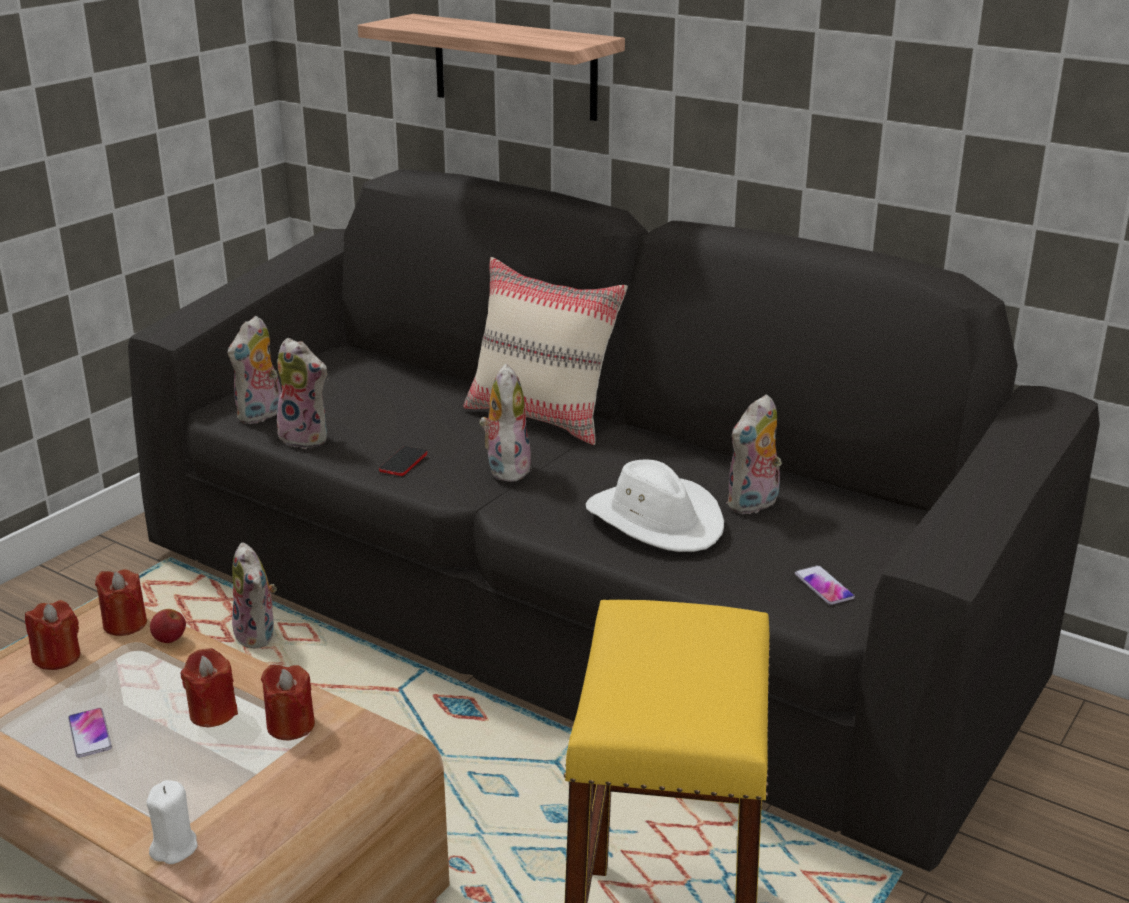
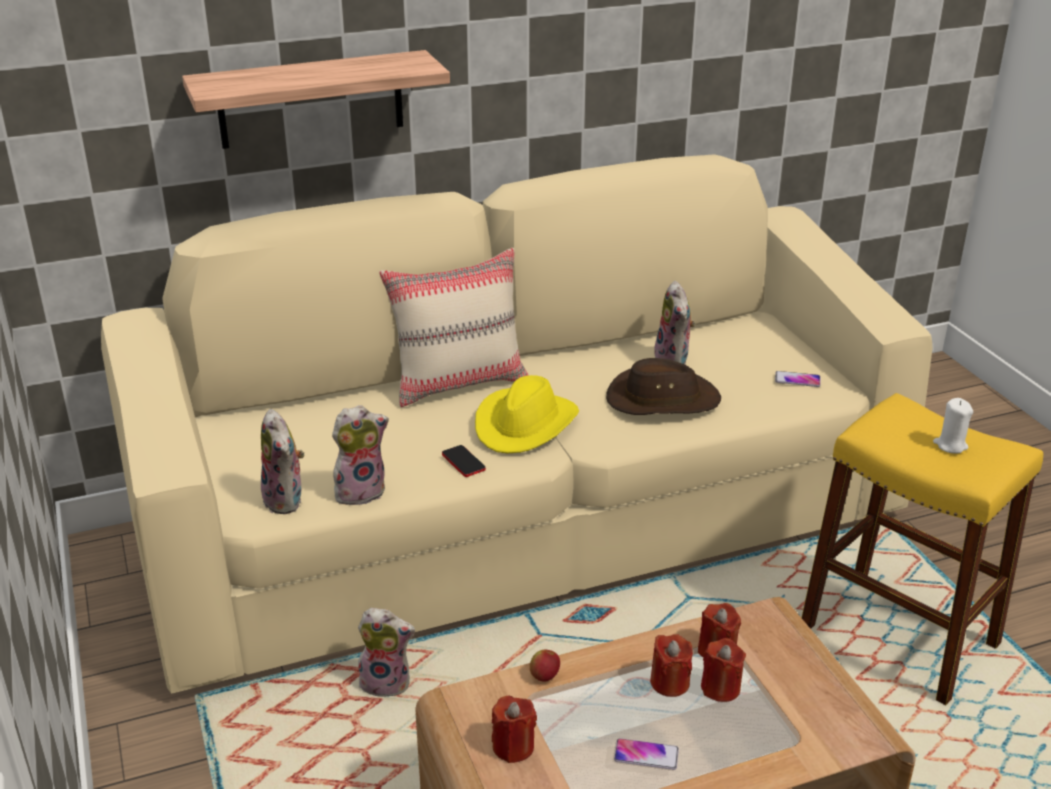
camera: 55 degrees left, 5 degrees up
(125, 624) = (495, 694): red candle -> red candle (720, 688)
(174, 847) = (823, 747): white candle -> white candle (950, 445)
(505, 468) = (525, 424): plush toy -> yellow hat
(568, 615) = (526, 522): black sofa -> beige sofa
(656, 520) = (662, 399): white hat -> brown hat

